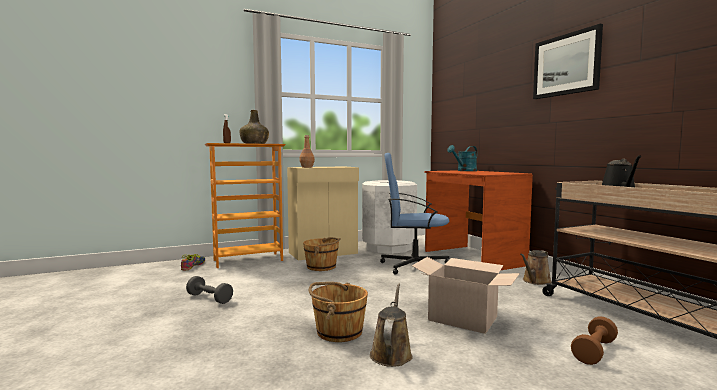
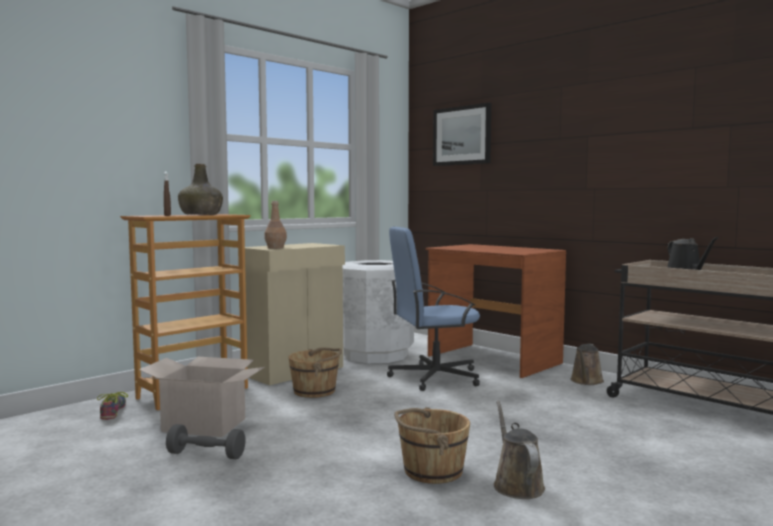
camera: 20 degrees left, 0 degrees up
(462, 319) = (552, 435): cardboard box -> cardboard box (203, 425)
(464, 171) = (475, 246): turquoise watering can -> none
(566, 65) = (606, 122): picture -> picture (462, 135)
(594, 351) = (702, 449): brown dumbbell -> none

